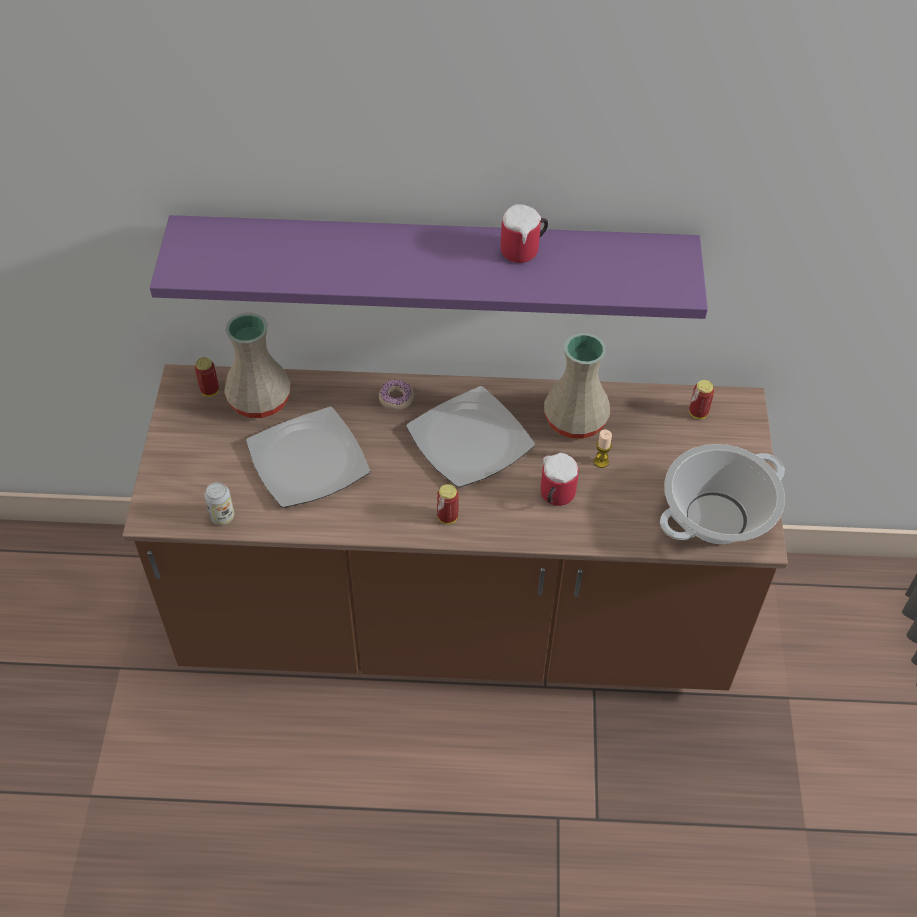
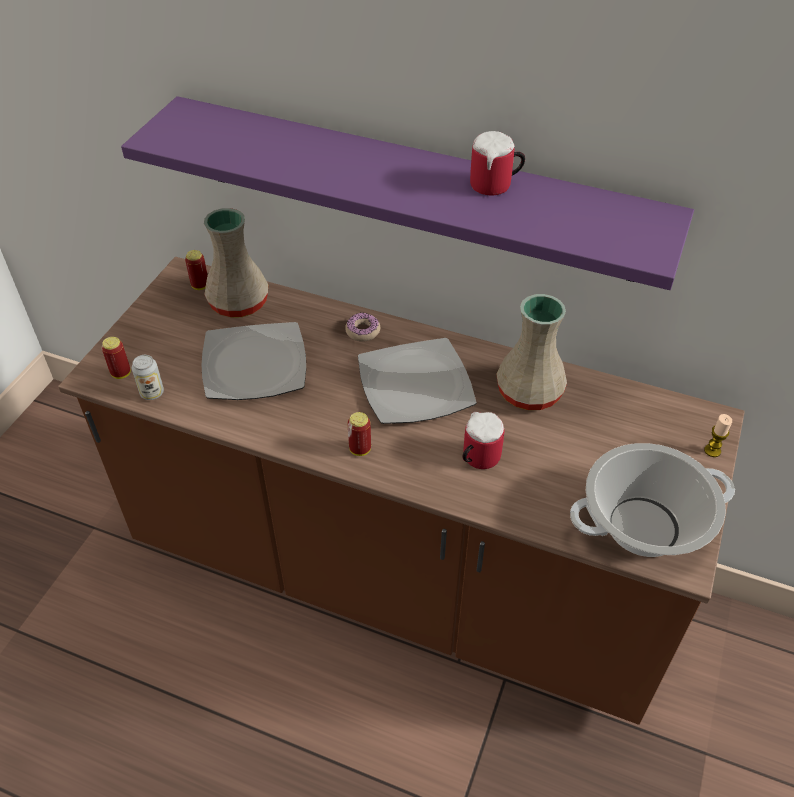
camera: 20 degrees right, 5 degrees down
(601, 461) = (539, 438): candle -> candle (712, 450)
(698, 413) = (662, 417): can -> can (121, 373)

